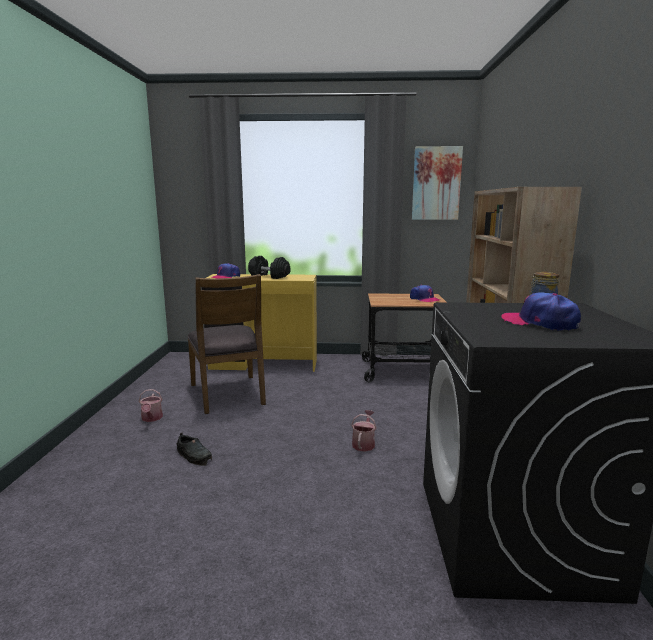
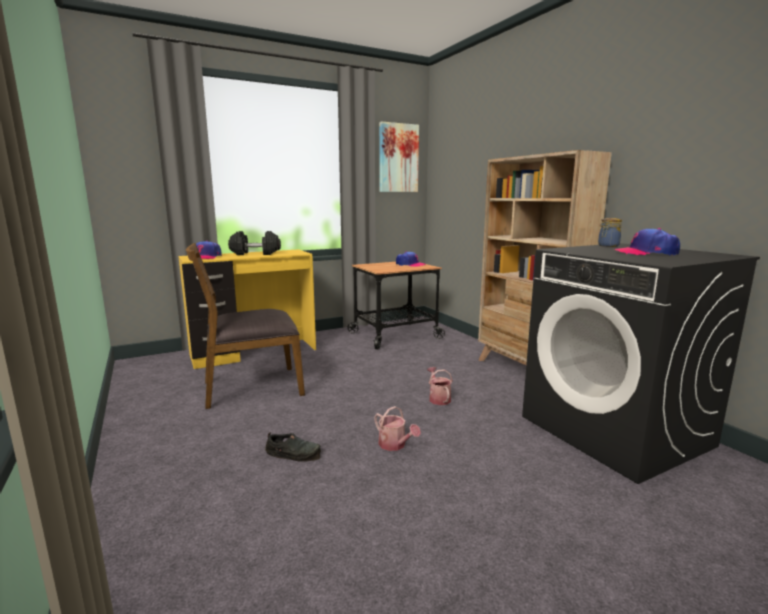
camera: 30 degrees left, 0 degrees up
(151, 418) = (190, 432): watering can -> watering can (395, 445)
(228, 394) = (252, 387): brown chair -> brown chair turned 120 degrees clockwise

